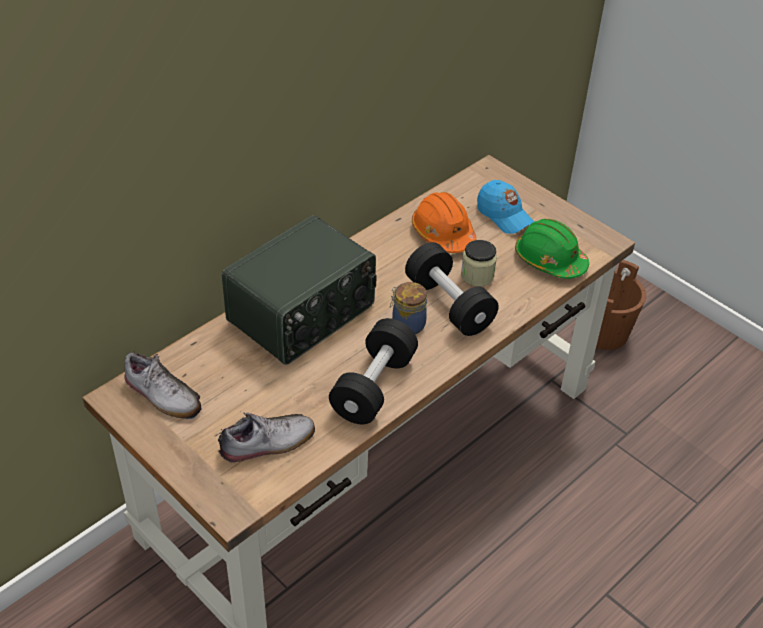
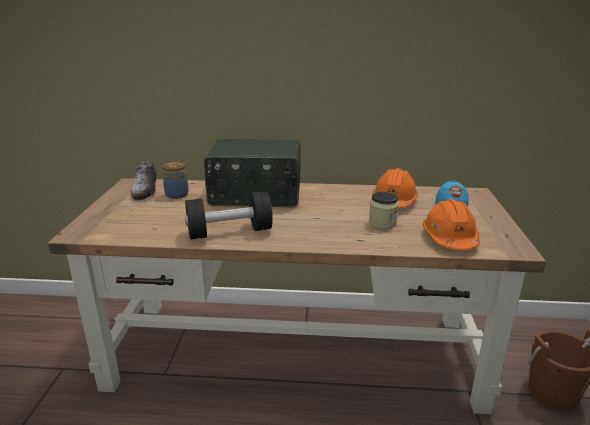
camera: 50 degrees right, 20 degrees down
(268, 443) = (141, 223): shoe -> none
(407, 324) = (299, 221): jar -> jar (177, 194)
(449, 305) = (339, 225): black dumbbell -> none
(549, 260) = (449, 238): green hard hat -> orange hard hat

